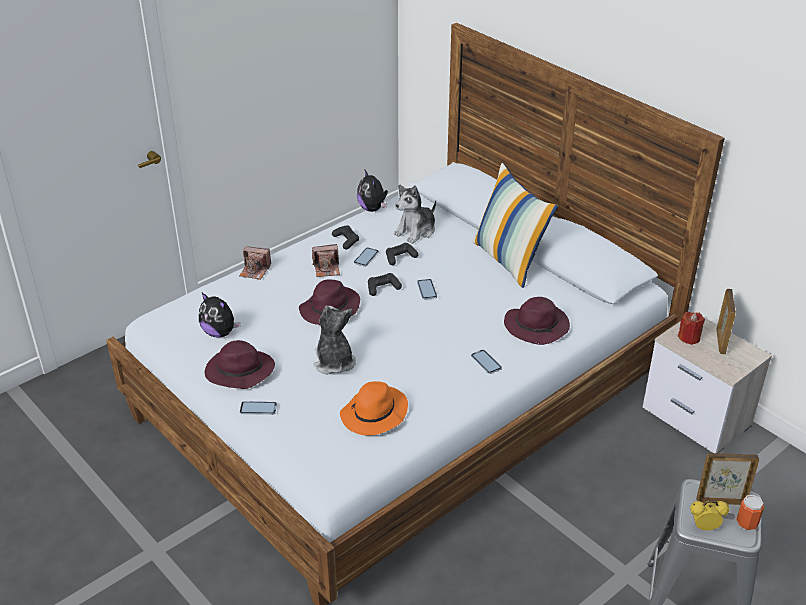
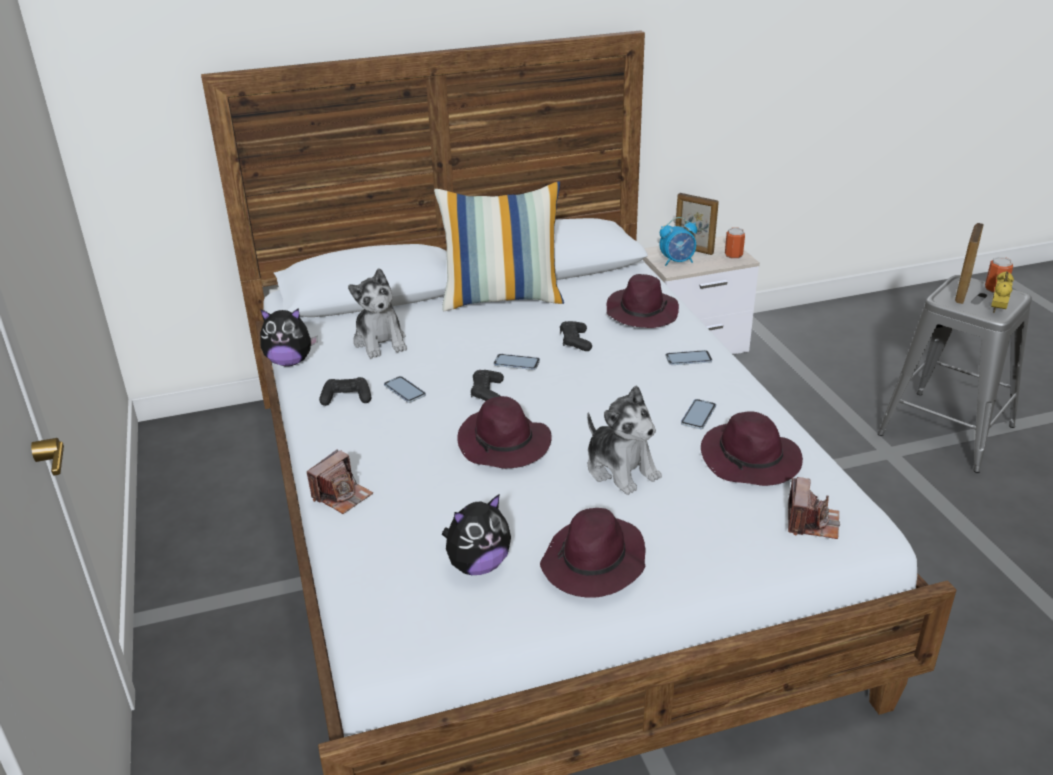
camera: 65 degrees left, 5 degrees down
(258, 409) = (693, 561): phone -> phone (698, 415)
(327, 269) = (400, 428): camera -> camera (812, 522)
(334, 362) = (621, 469): plush toy -> plush toy turned 135 degrees counterclockwise
(374, 415) = (751, 460): orange hat -> purple hat
(400, 257) = (430, 365): black game controller -> black game controller (575, 342)
(689, 338) = (677, 262): red candle -> alarm clock
(732, 366) = (733, 255): none -> can

